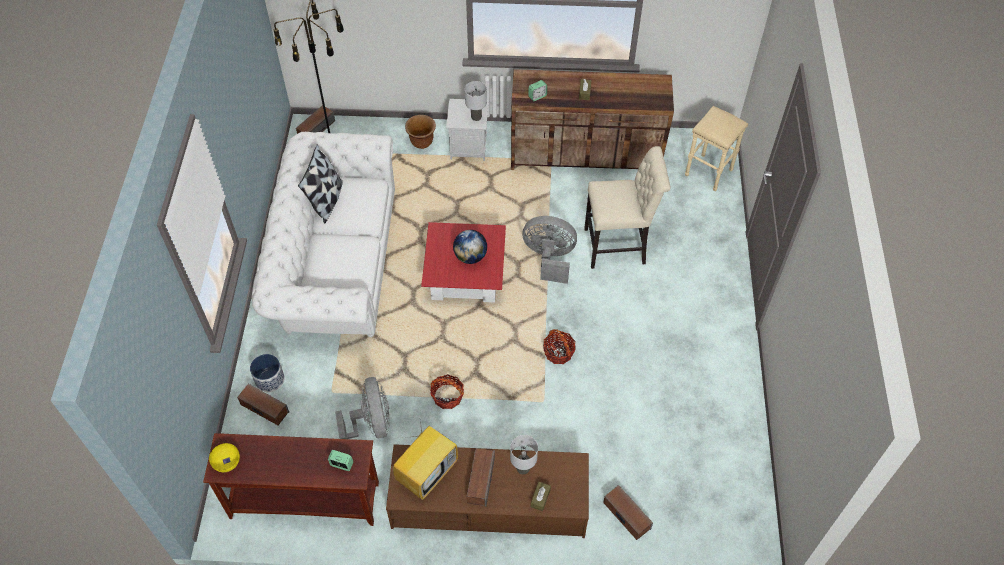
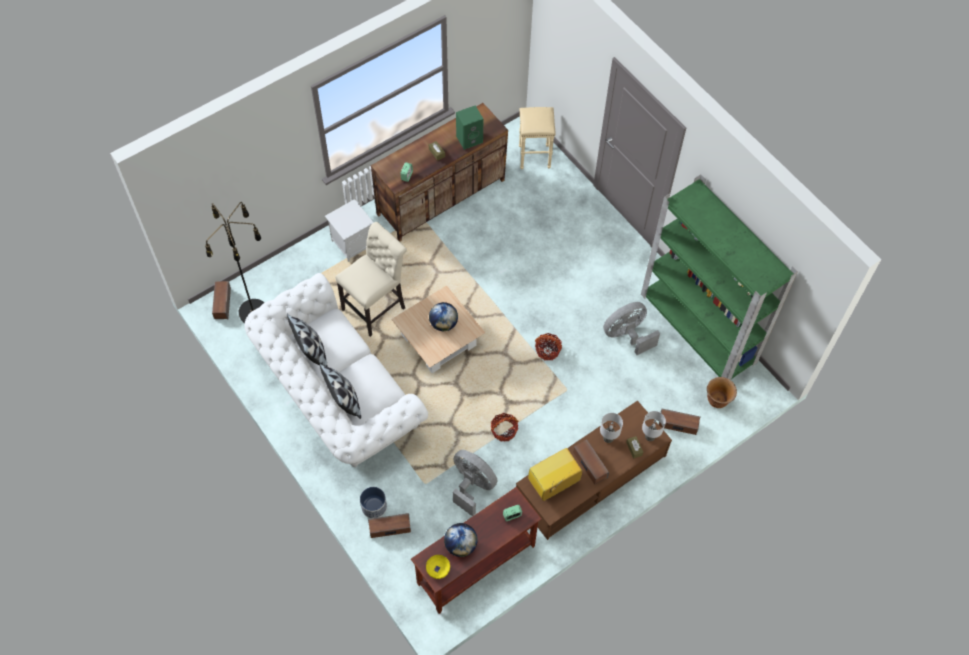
camera: 40 degrees left, 5 degrees up
(268, 455) = (460, 545): none -> globe
(312, 260) = (344, 401): none -> pillow
(422, 142) = (314, 262): brown planter -> brown planter (717, 400)
(427, 472) = (553, 484): television -> television turned 120 degrees counterclockwise
(465, 275) = (438, 340): red coffee table -> beige coffee table
(476, 117) = (358, 217): white table lamp -> white table lamp (649, 436)
(549, 258) = (484, 289): grey fan -> grey fan (627, 335)
(619, 247) = (522, 250): beige stool -> beige stool (377, 307)
(628, 98) = (470, 138): none -> green speaker
(736, 435) = (698, 328): none -> green bookcase

